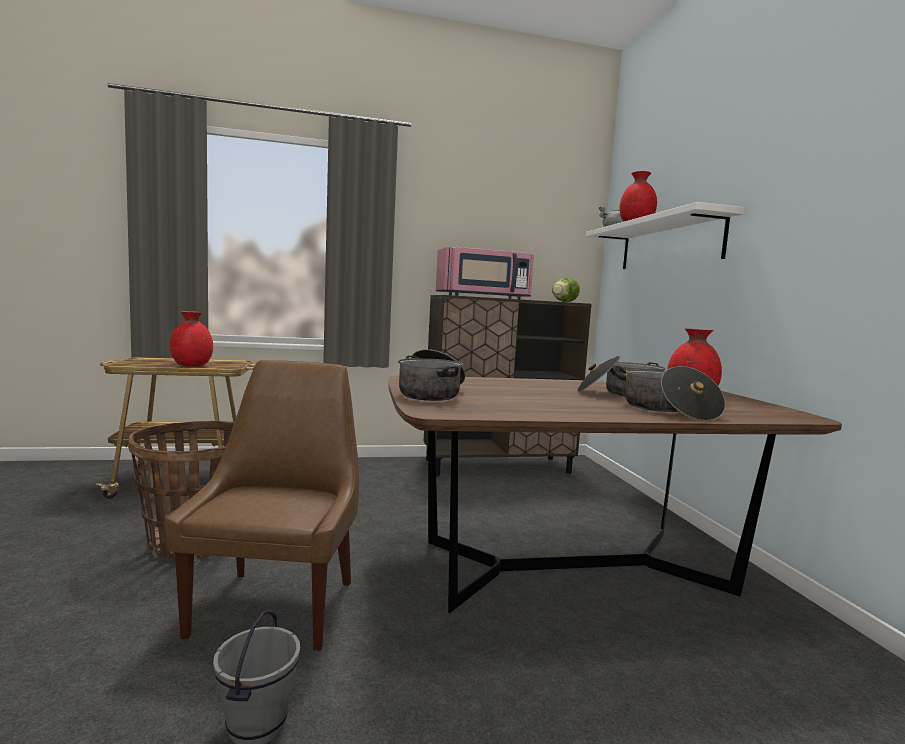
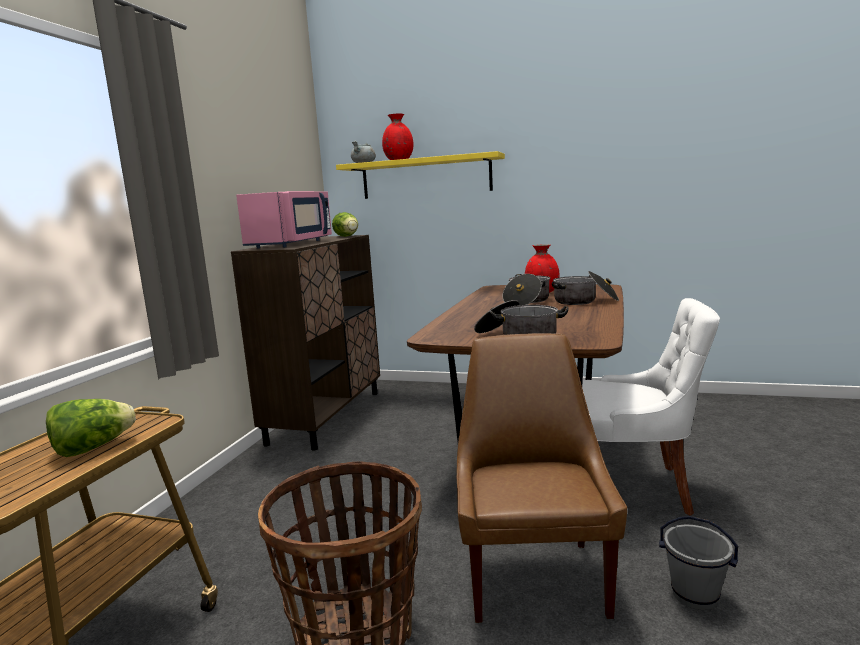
camera: 60 degrees left, 5 degrees up
(192, 365) = (93, 448): red vase -> lettuce
(277, 604) = (534, 575): brown chair -> brown chair turned 60 degrees clockwise
(501, 660) = (636, 487): none -> white chair
(669, 244) = (425, 177): white shelf -> yellow shelf

